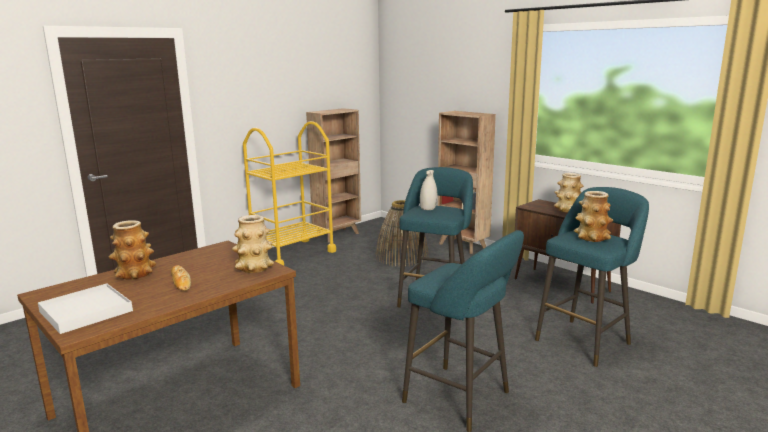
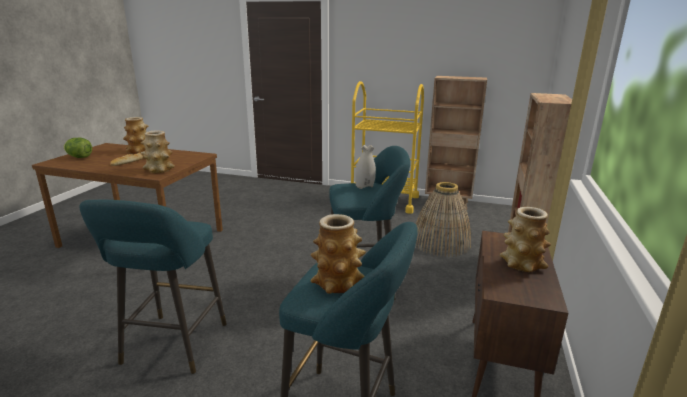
camera: 60 degrees right, 5 degrees up
(86, 311) = (79, 157): white tray -> lettuce

